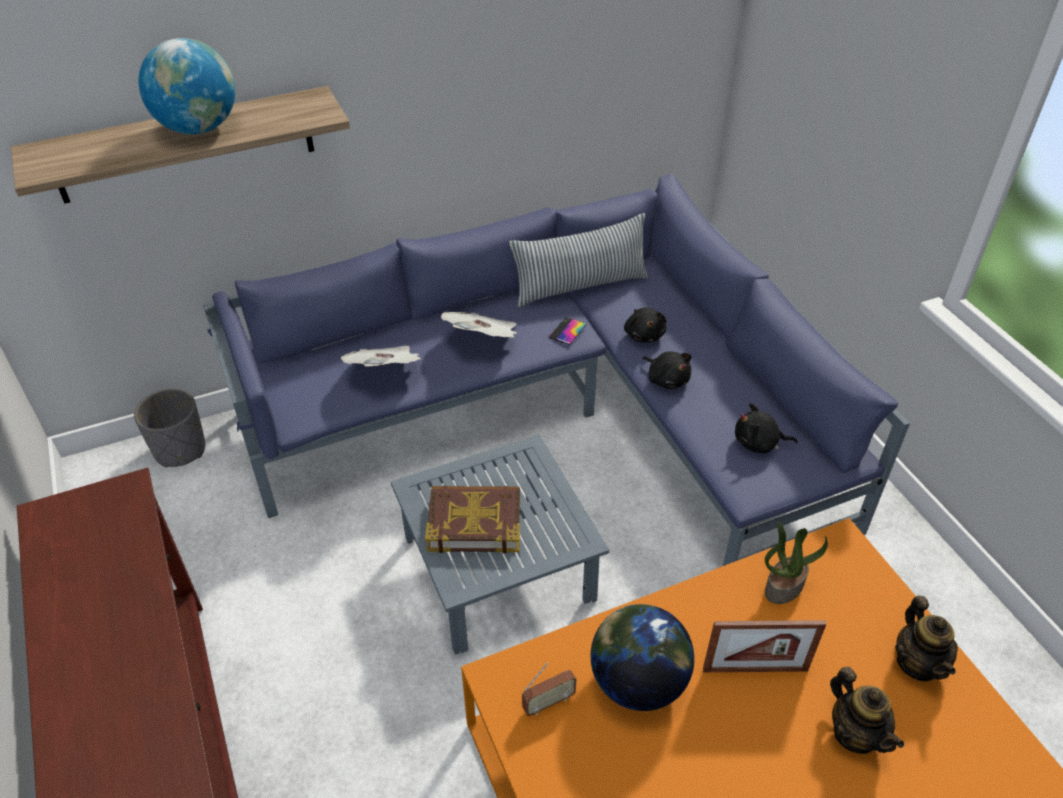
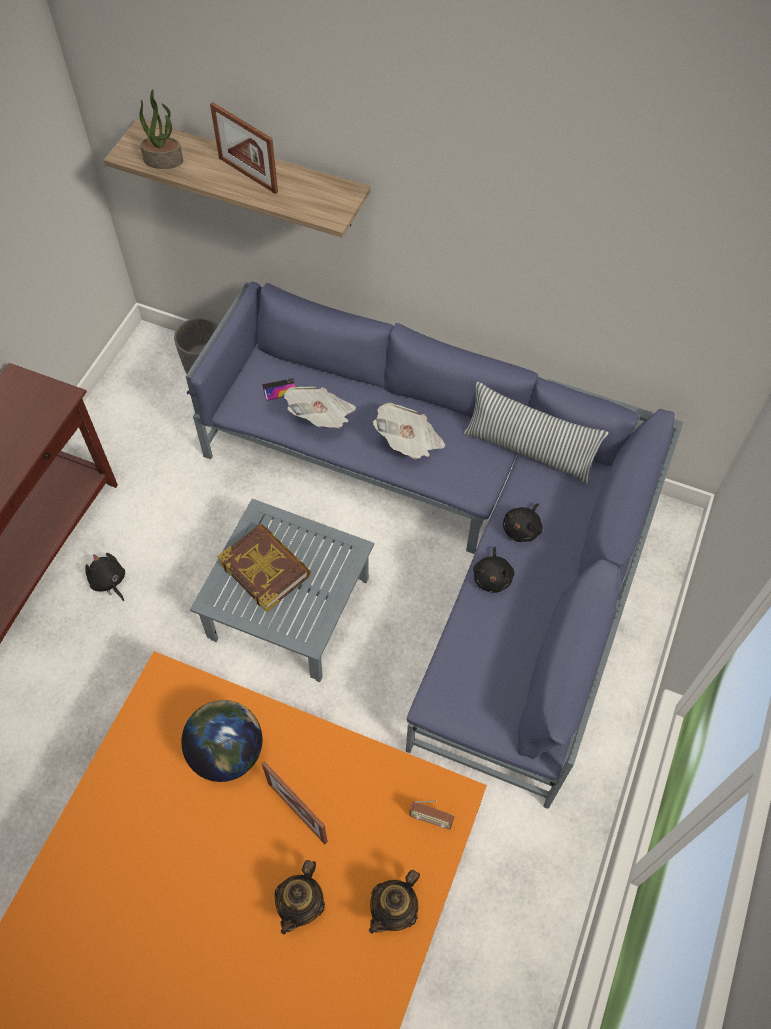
camera: 45 degrees right, 15 degrees up
(198, 128) = (248, 175): globe -> picture frame
(548, 702) = (170, 715): radio -> radio (431, 819)
(567, 331) = (473, 481): phone -> phone (279, 389)
(758, 443) = (488, 679): black plush toy -> black plush toy (109, 582)
(784, 586) = (382, 784): potted plant -> potted plant (164, 160)

